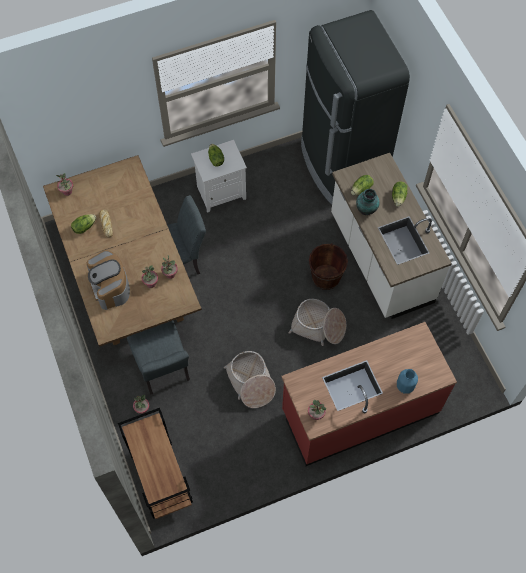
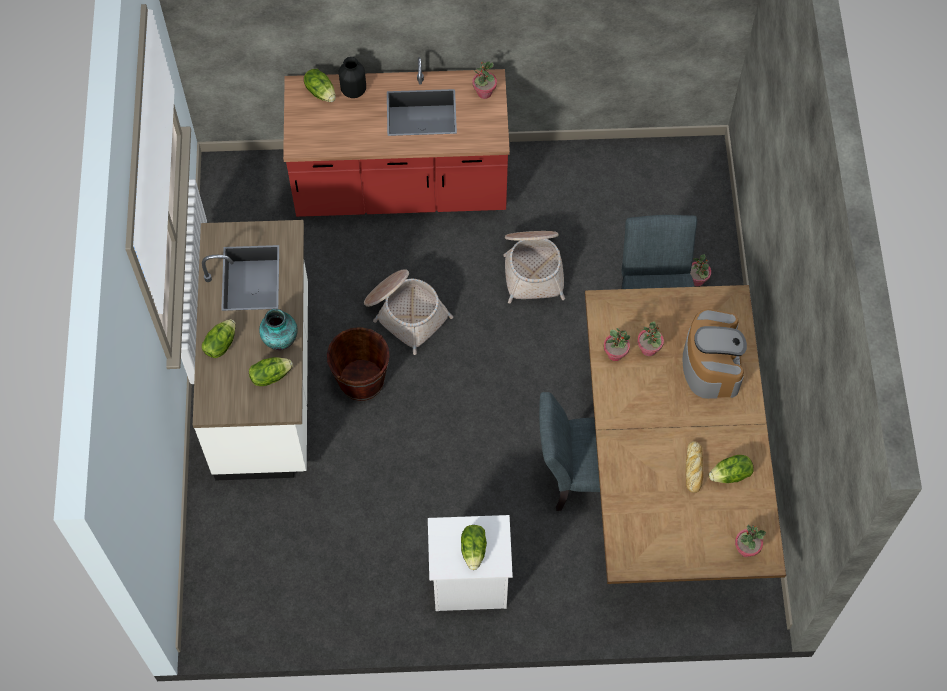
camera: 160 degrees left, 0 degrees up
(161, 478) = (695, 189): brown cart -> none
(341, 166) = (246, 563): black fridge -> none
(405, 386) = (353, 90): blue vase -> black vase
(426, 377) = (321, 92): none -> lettuce

